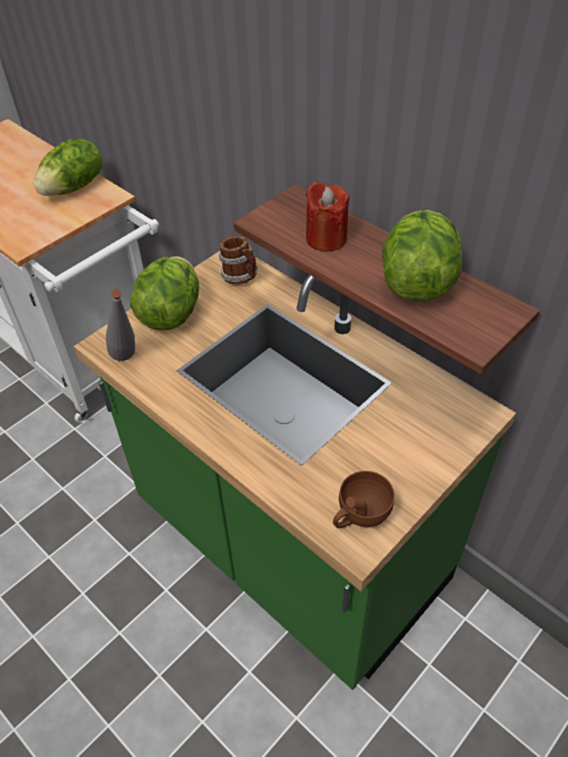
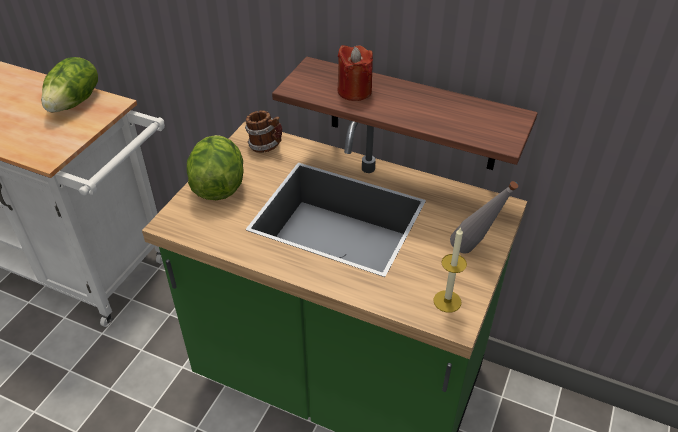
camera: 20 degrees left, 5 degrees down
(128, 362) = (199, 232): grey bottle -> grey bottle (474, 252)
(359, 515) = (447, 301): brown cup -> candle
(417, 282) = (440, 109): lettuce -> none

